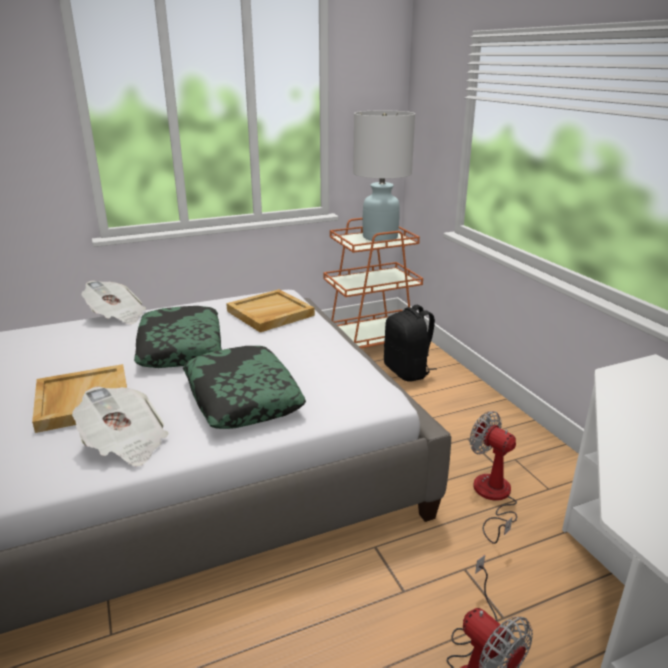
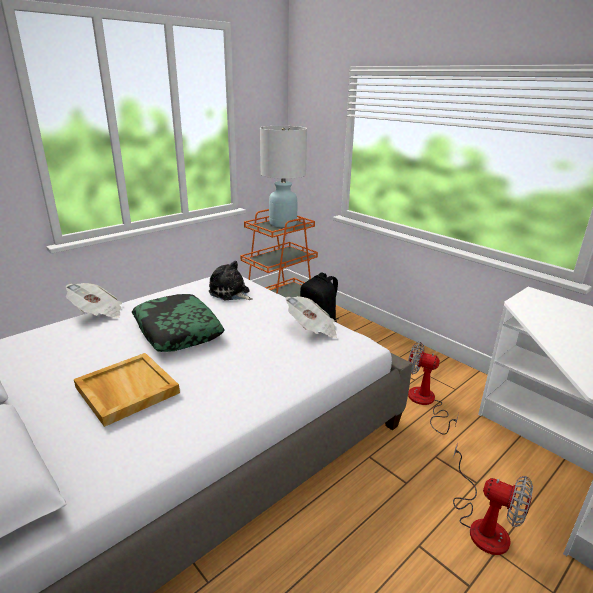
camera: 20 degrees left, 0 degrees up
(125, 444) = (194, 419): newspaper -> newspaper (312, 329)
(241, 397) = (261, 363): pillow -> none
(270, 313) = (230, 293): beige tray -> plush toy

